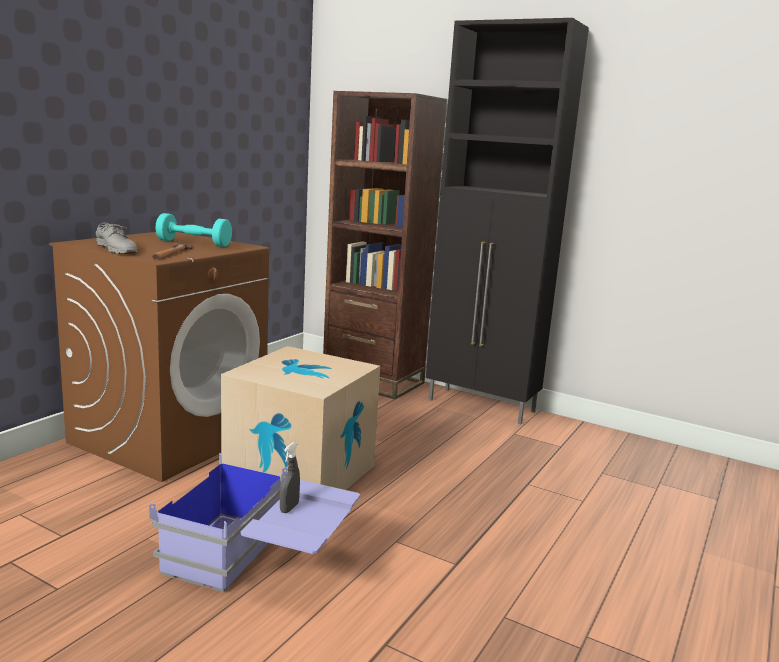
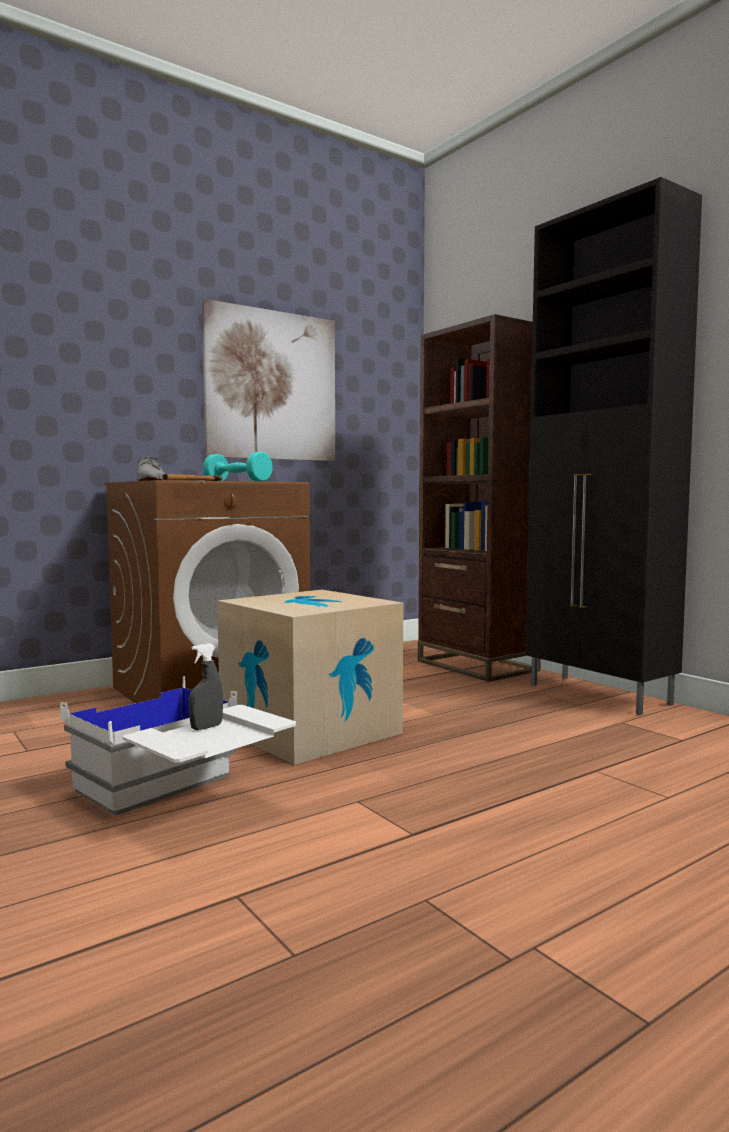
camera: 25 degrees right, 10 degrees down
(192, 129) = (271, 386): none -> picture
(260, 563) = (180, 797): blue storage box -> white storage box

